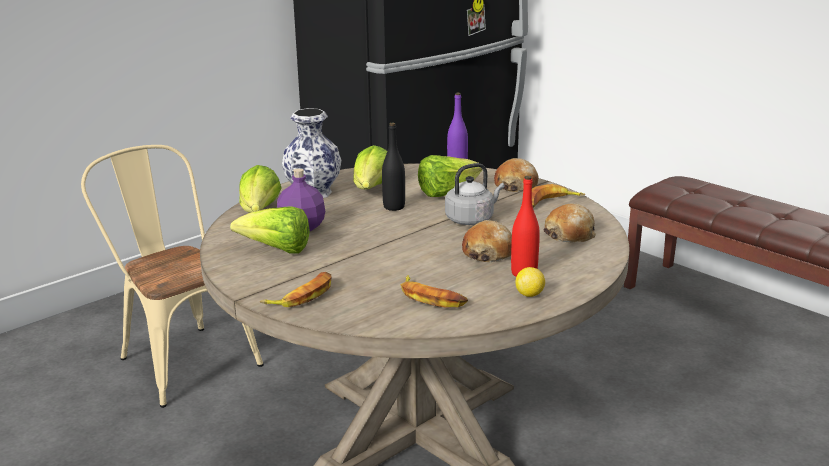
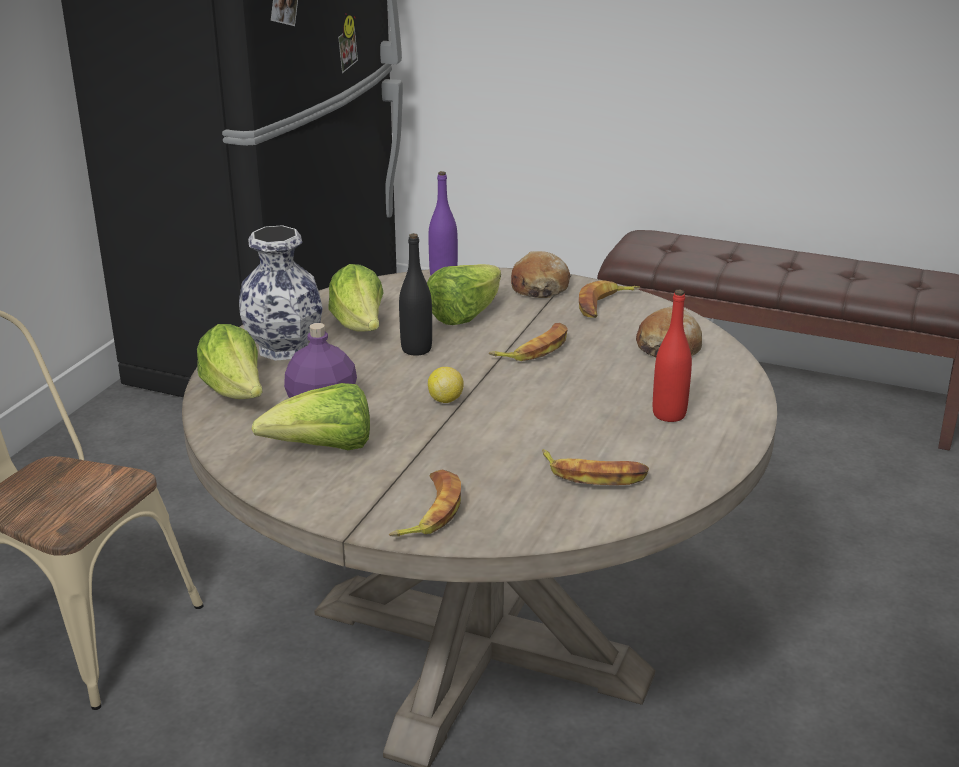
camera: 25 degrees left, 5 degrees up
(471, 219) = (534, 349): grey kettle -> banana
(488, 252) = (599, 393): bread -> none
(529, 294) = (703, 442): lemon -> lemon (445, 399)

